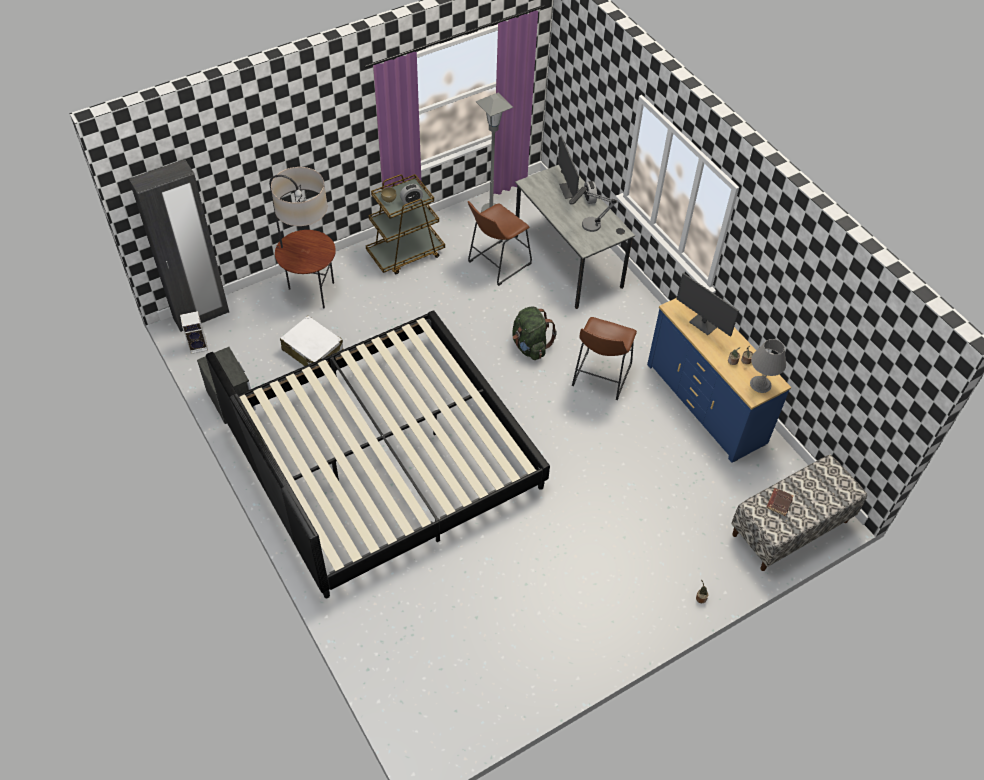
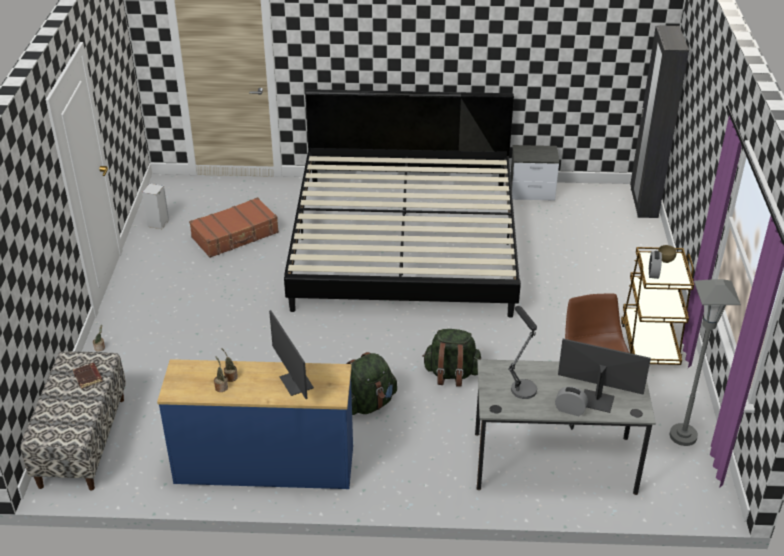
camera: 125 degrees right, 15 degrees down
(199, 345) = (607, 193): speaker -> speaker (158, 224)
(311, 292) = (632, 266): floor lamp -> none
(312, 351) = (555, 245): white suitcase -> none
(471, 605) = (235, 235): none -> brown suitcase
(600, 378) = (369, 403): brown stool -> green backpack
(704, 324) = (295, 383): monitor -> monitor turned 105 degrees counterclockwise
(760, 384) = (184, 380): grey table lamp -> none

